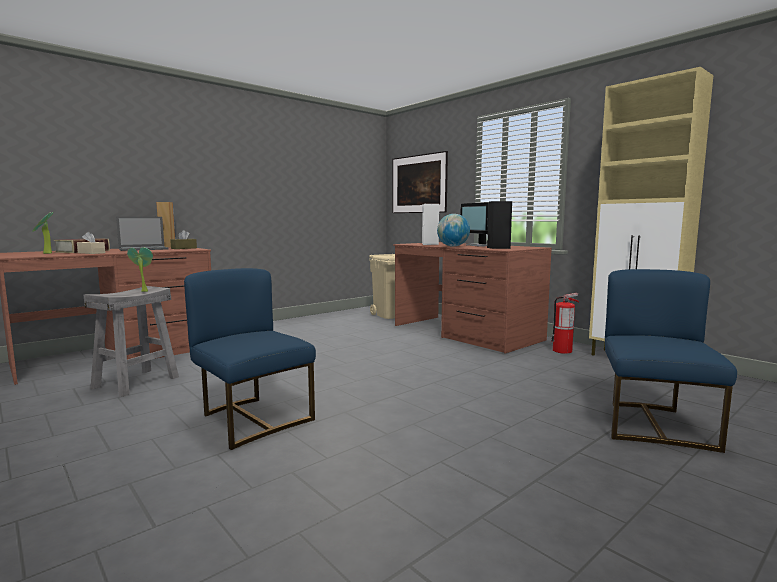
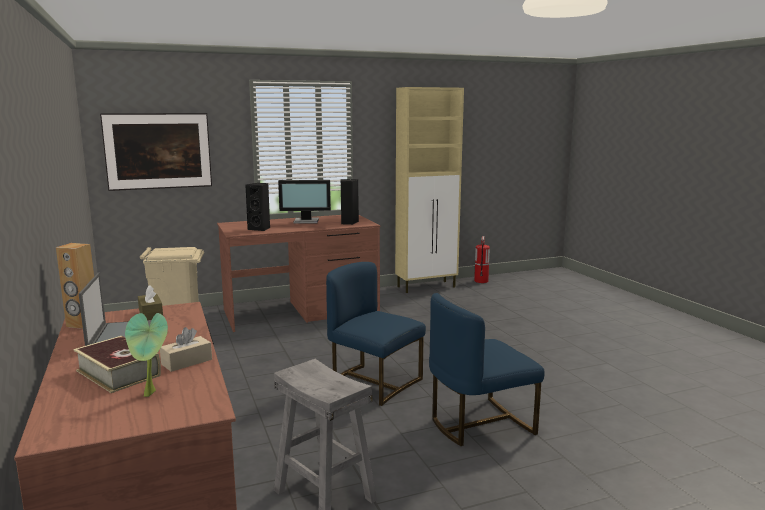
camera: 70 degrees left, 5 degrees up
(143, 291) = (321, 373): potted plant -> none
(430, 244) = (260, 229): white speaker -> black speaker
(453, 246) = (305, 228): globe -> none
(562, 351) = (389, 297): fire extinguisher -> fire extinguisher (481, 281)
(654, 425) = (532, 314): blue chair -> blue chair (374, 382)

